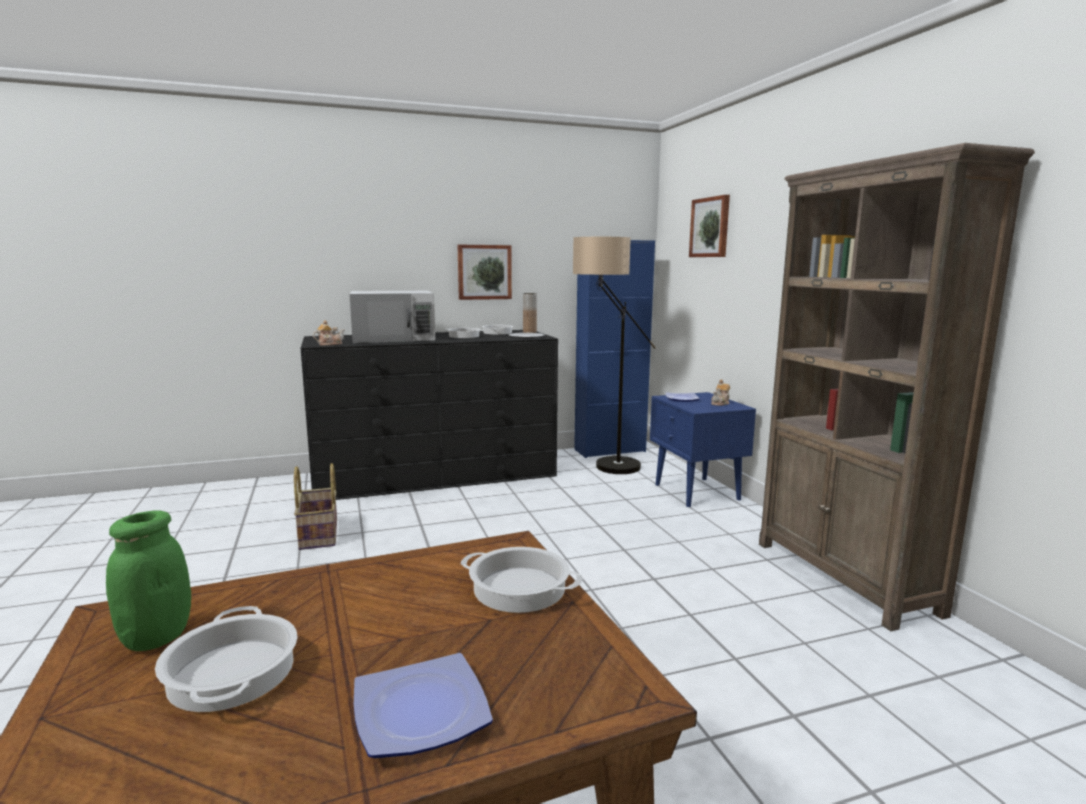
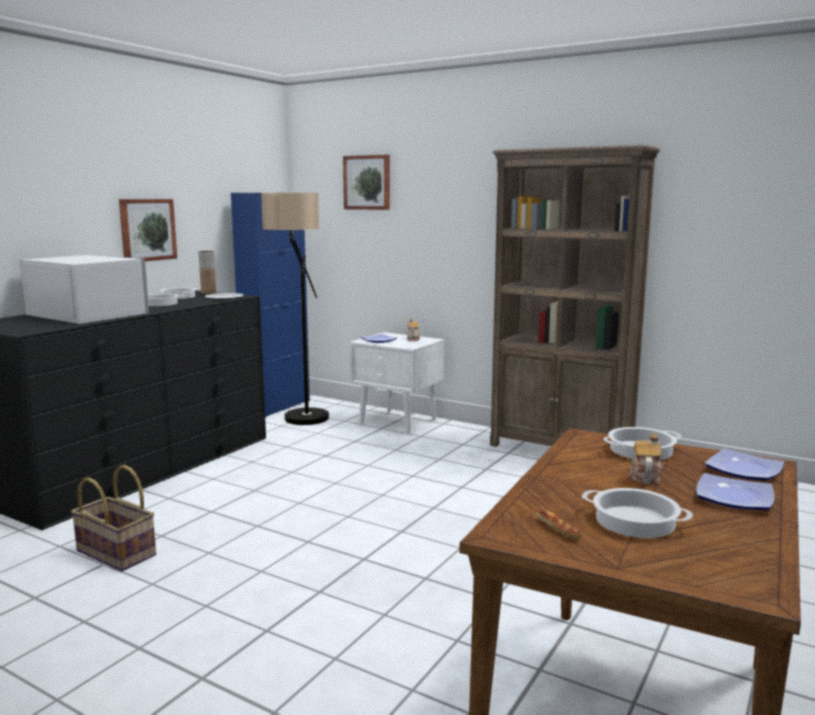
camera: 40 degrees left, 0 degrees up
(156, 638) = (557, 529): green jar -> bread
(329, 344) = (41, 329): teapot -> teapot (644, 476)
(394, 338) = (87, 314): white microwave -> white microwave turned 90 degrees counterclockwise
(566, 680) = (745, 470): none -> plate
(696, 492) = (398, 422): blue nightstand -> white nightstand

